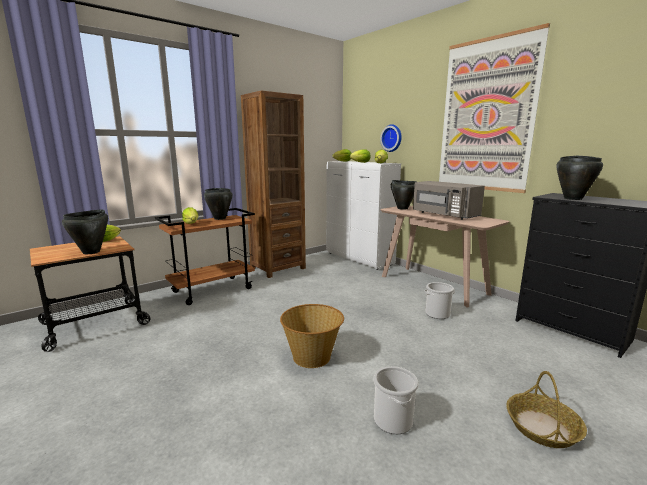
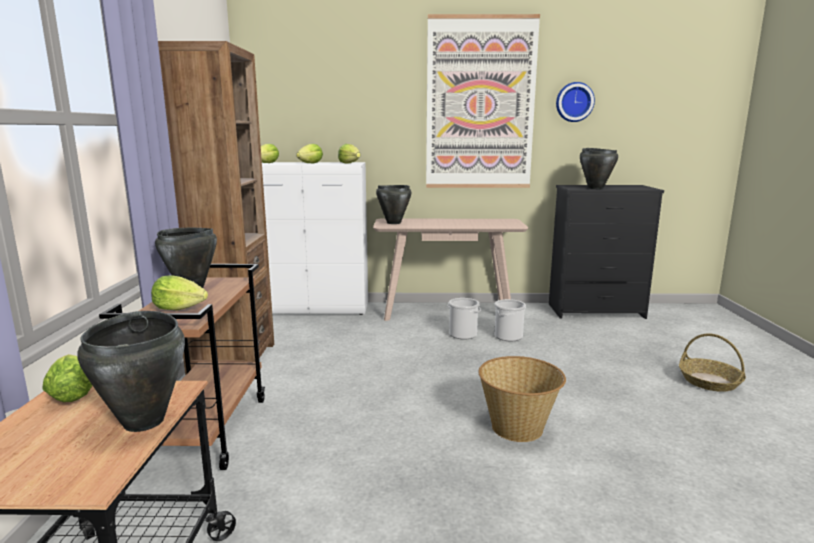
camera: 50 degrees left, 0 degrees up
(392, 138) = (344, 127): wall clock -> wall clock (574, 102)
(393, 420) = (665, 431): bucket -> bucket (463, 334)
(443, 215) = (456, 223): grey microwave -> none

